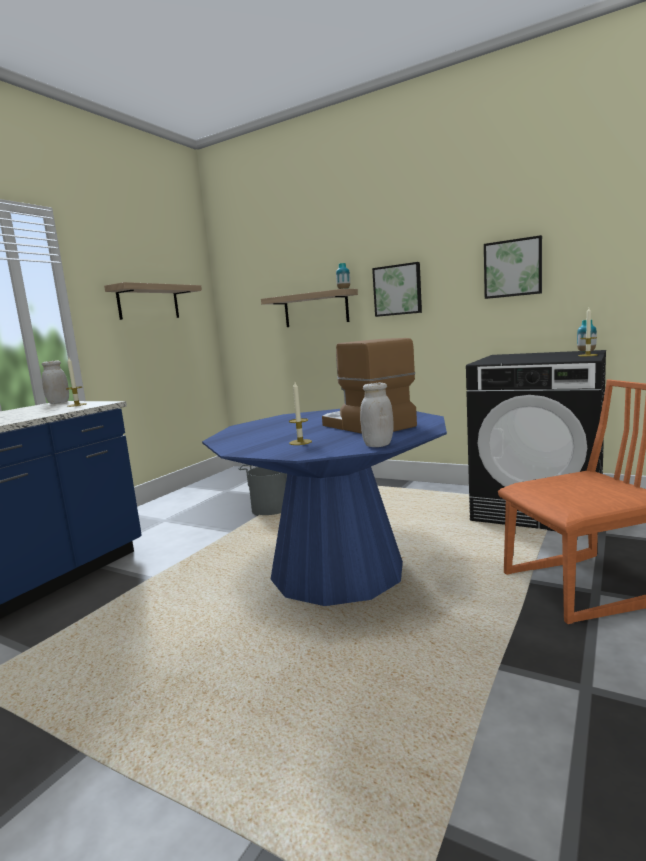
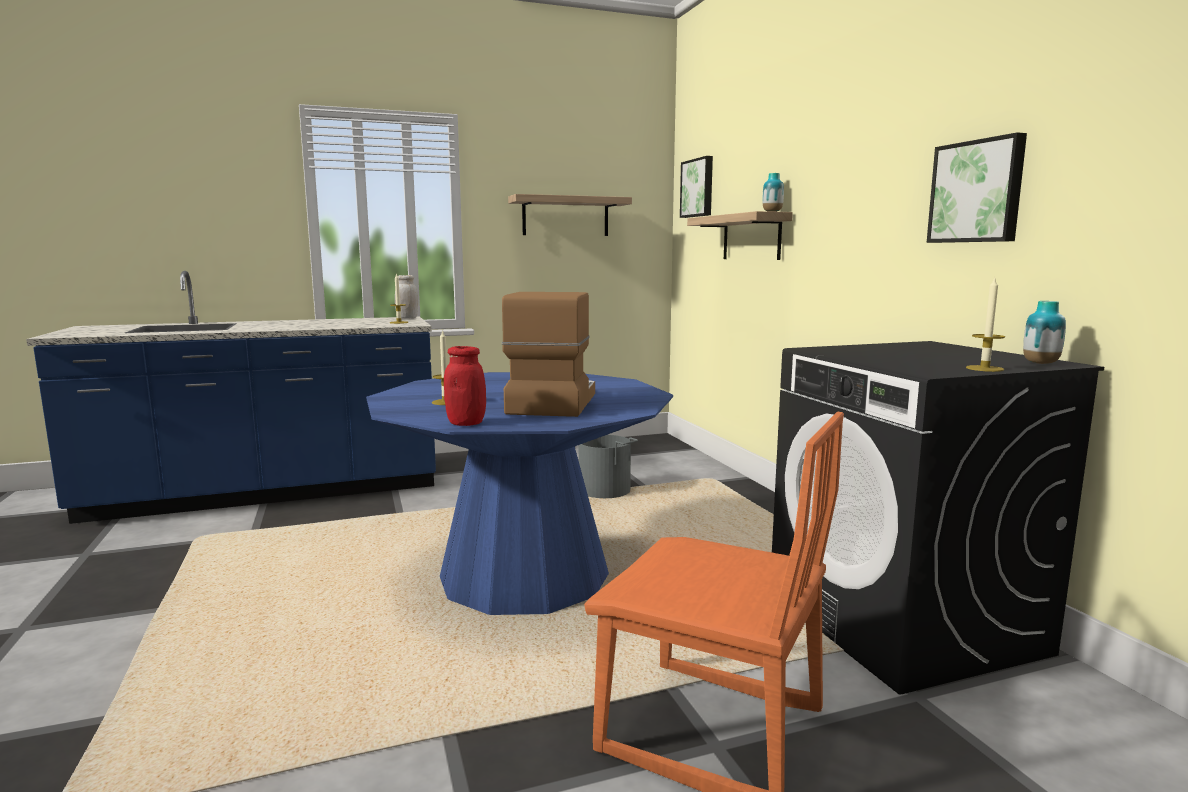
camera: 40 degrees right, 0 degrees up
(378, 445) = (466, 423): white jar -> red jar
(397, 290) = (833, 217): picture -> picture (698, 188)

